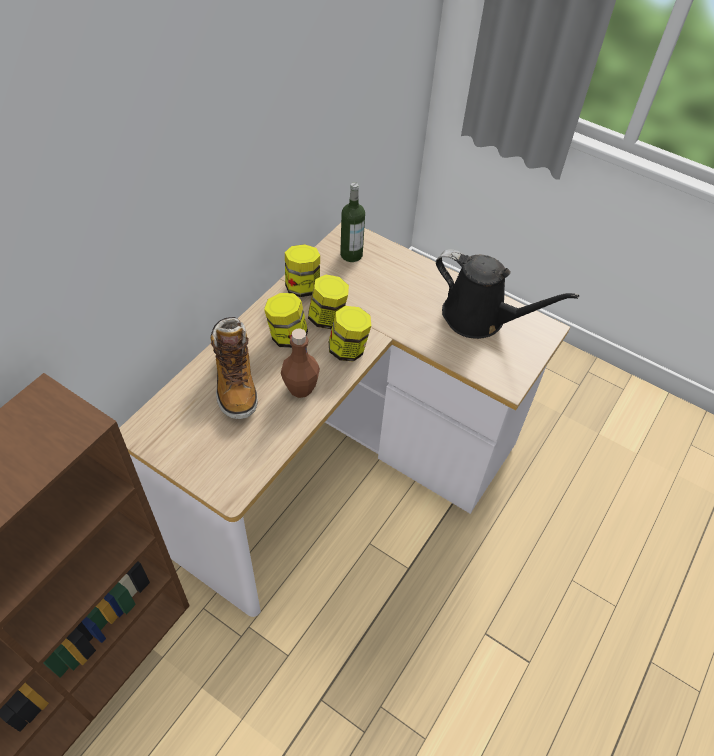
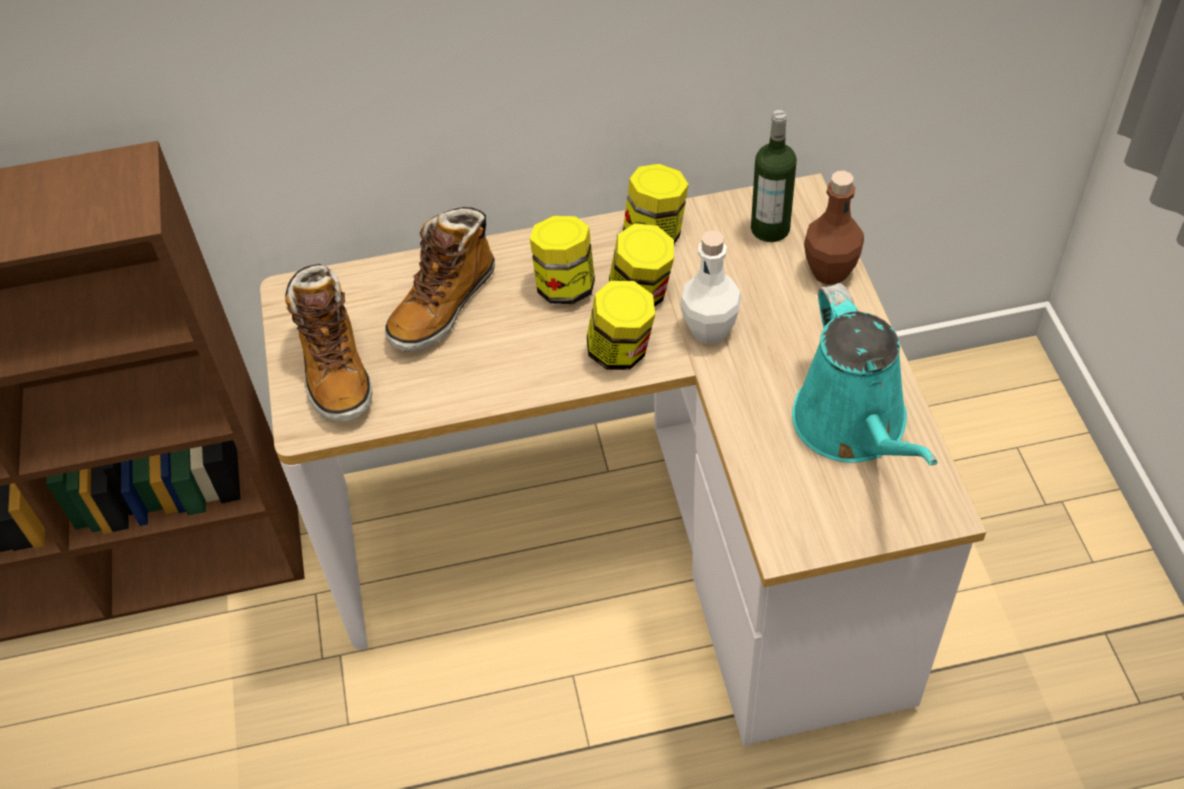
camera: 50 degrees right, 0 degrees up
(213, 453) = (335, 369): none -> boot
(300, 388) = (509, 361): brown bottle -> brown bottle (830, 271)
(376, 315) = (709, 330): none -> white bottle
(480, 318) = (854, 427): black watering can -> turquoise watering can

